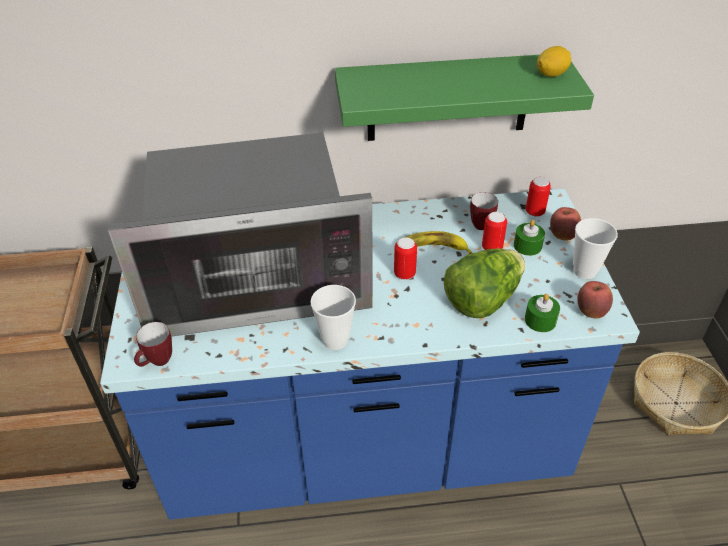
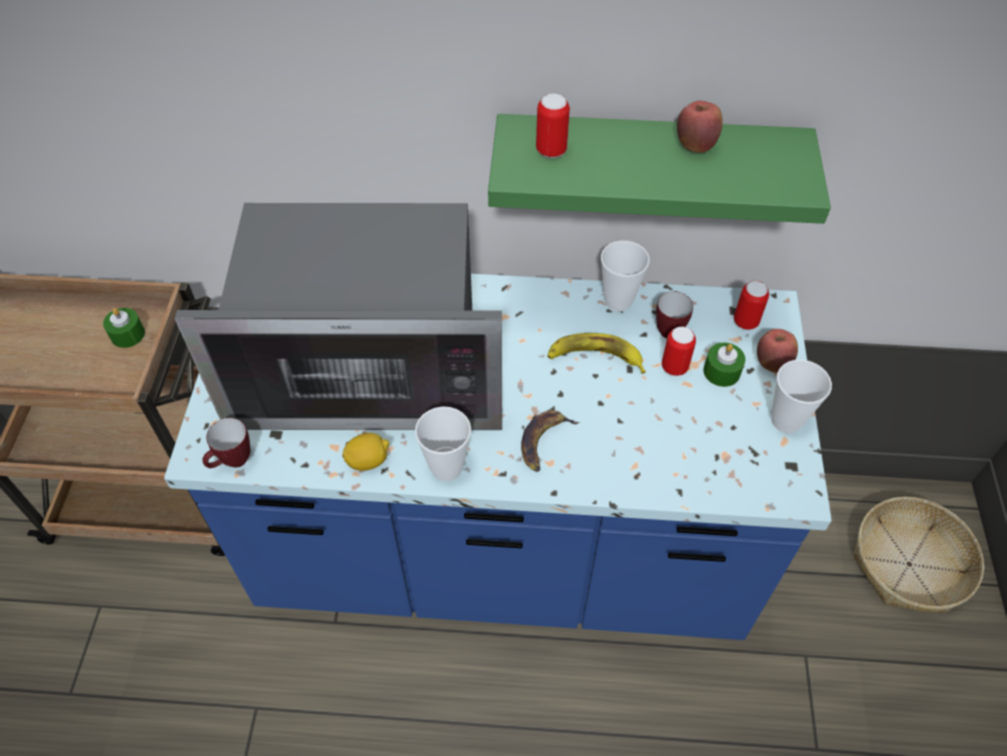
camera: 10 degrees right, 10 degrees up
(404, 274) = (553, 388): can -> can (551, 150)
(407, 311) = (544, 442): none -> banana
(437, 211) = (618, 301): none -> cup
(482, 299) = (642, 441): lettuce -> none
(540, 320) = (707, 482): green candle -> green candle (128, 334)
(551, 74) = (783, 164): lemon -> lemon (368, 461)
(591, 311) = (776, 481): apple -> apple (695, 145)

